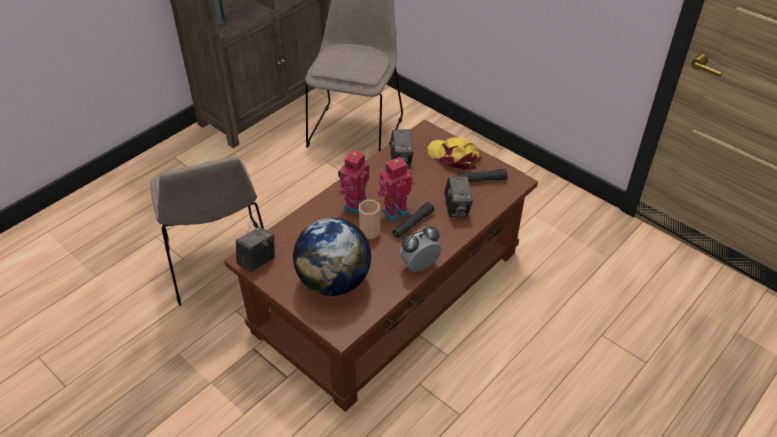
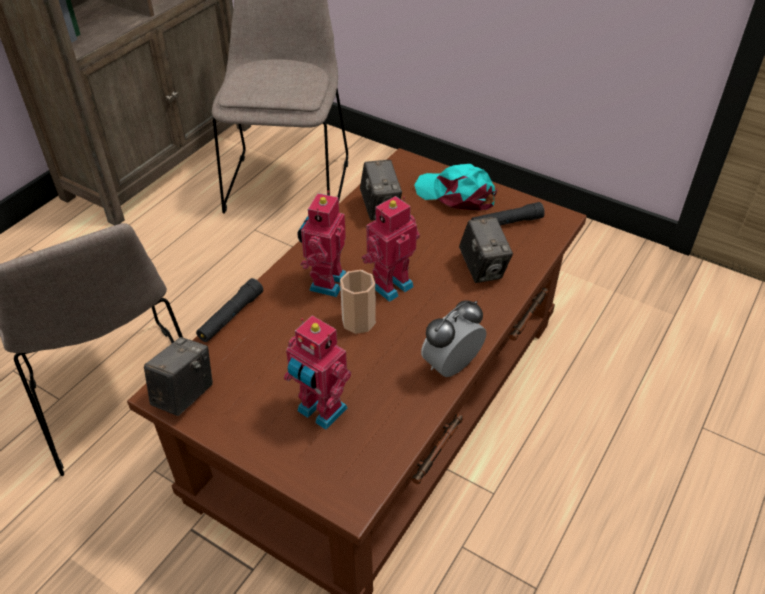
camera: 10 degrees left, 0 degrees up
(334, 281) = (320, 411): globe -> toy robot
(412, 224) = (422, 301): black flashlight -> black flashlight (231, 316)
(454, 156) = (456, 194): yellow cap -> turquoise cap

